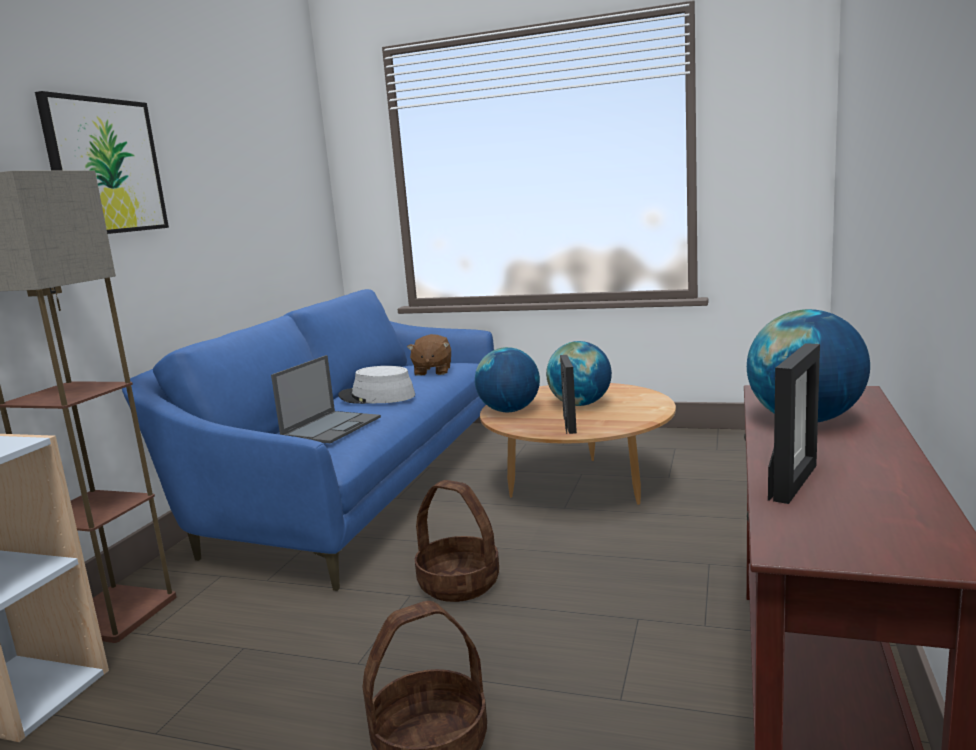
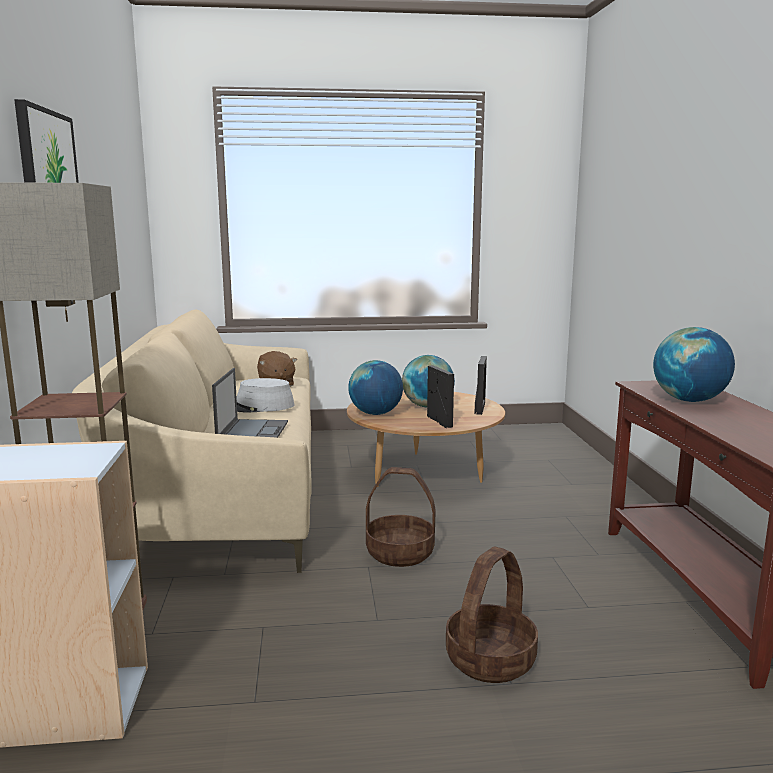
camera: 25 degrees left, 0 degrees up
(356, 485) = (226, 490): blue sofa -> beige sofa
(793, 482) = (740, 434): picture frame -> picture frame (479, 408)

